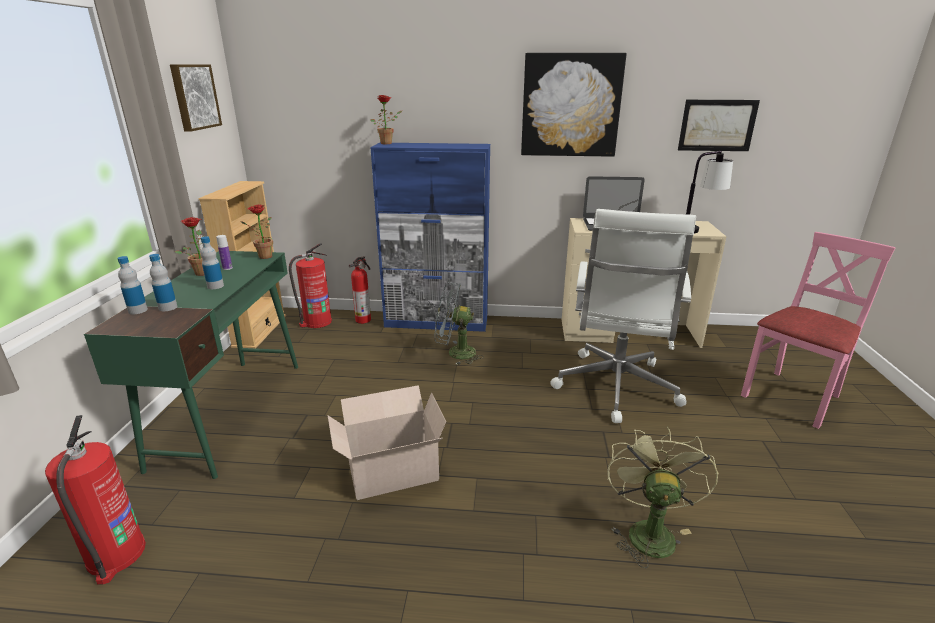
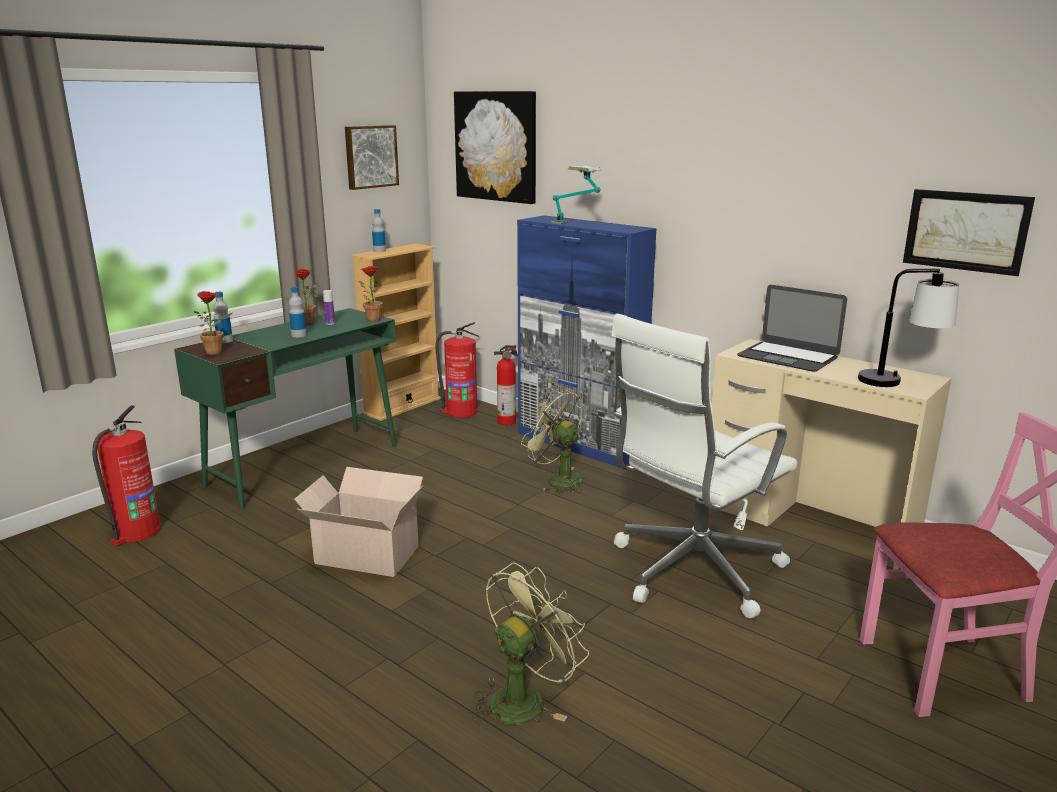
camera: 35 degrees right, 5 degrees down
(168, 307) = (245, 343): bottle -> bottle (379, 251)
(388, 143) = (548, 217): potted plant -> potted plant (218, 352)
(430, 146) = (575, 225): none -> table lamp
(455, 353) = (557, 479): grey fan -> green fan
(570, 105) = (756, 187): picture -> picture (496, 146)

